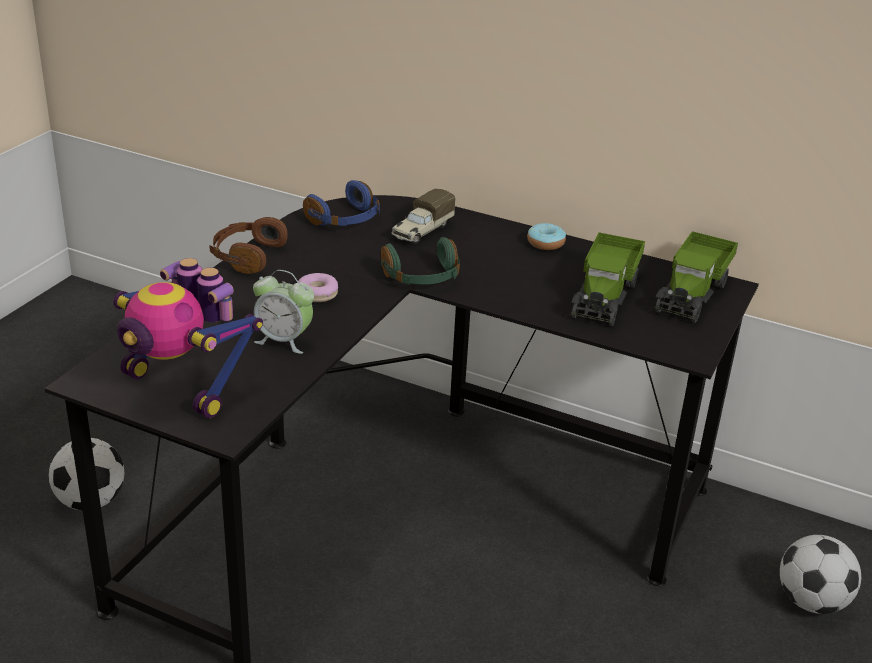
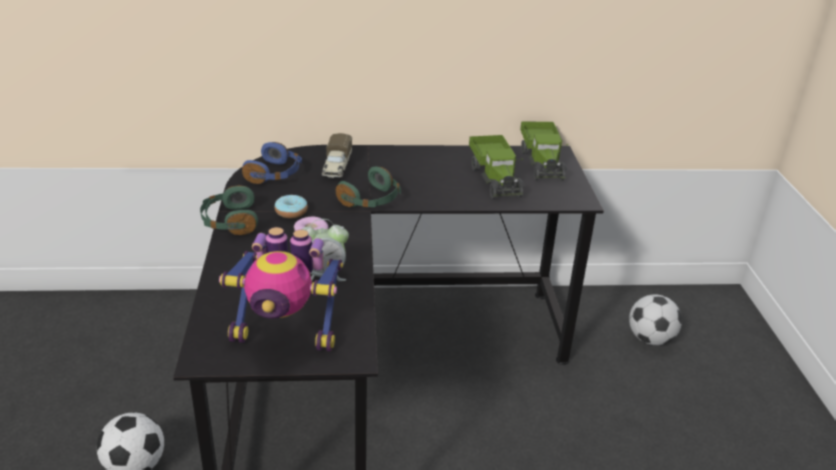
camera: 30 degrees left, 0 degrees up
(247, 256) = (229, 221): brown headphones -> green headphones
(545, 243) = (425, 154): donut -> donut (291, 212)

